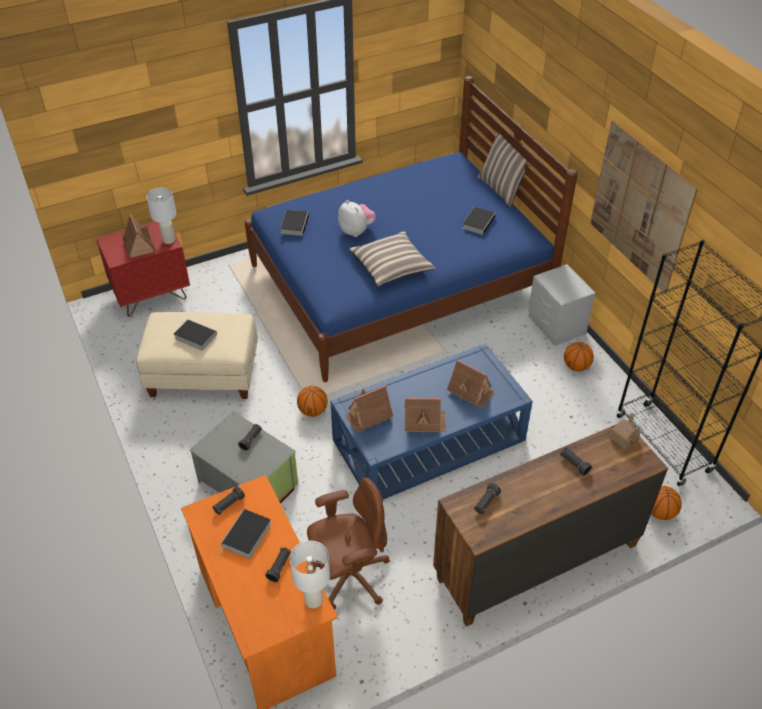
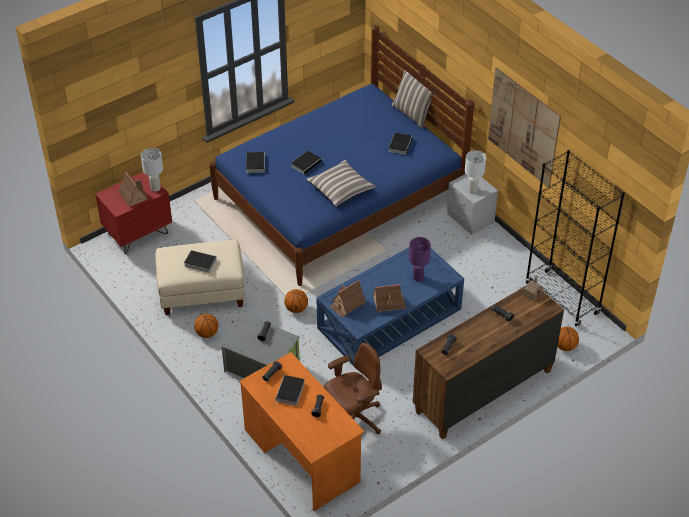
camera: 10 degrees left, 0 degrees up
(314, 600) = (346, 424): white table lamp -> white table lamp (473, 190)
(356, 231) = (306, 163): plush toy -> book
(471, 391) = (418, 277): toy house -> purple table lamp
(576, 366) = (490, 249): basketball -> basketball (207, 333)

